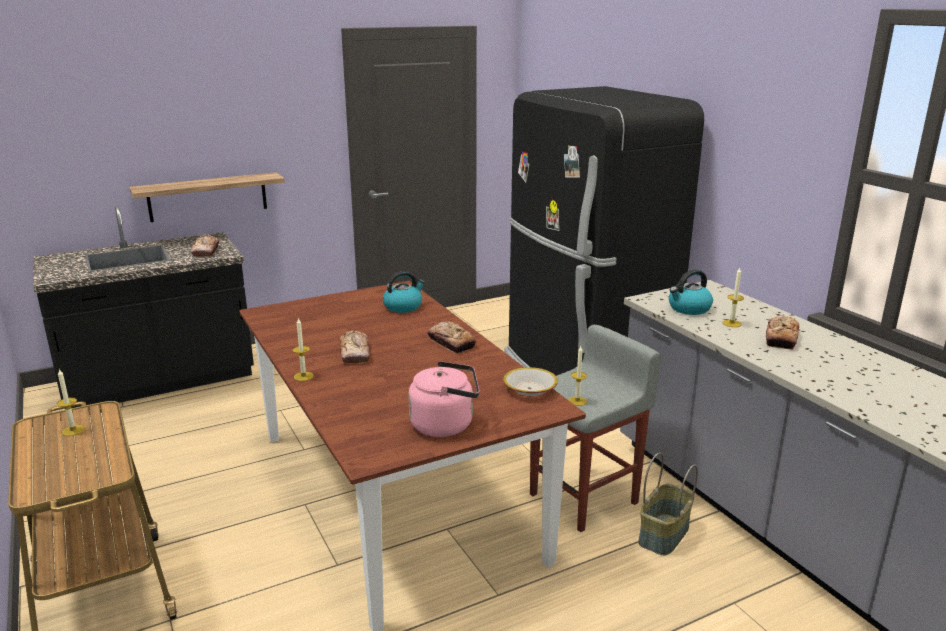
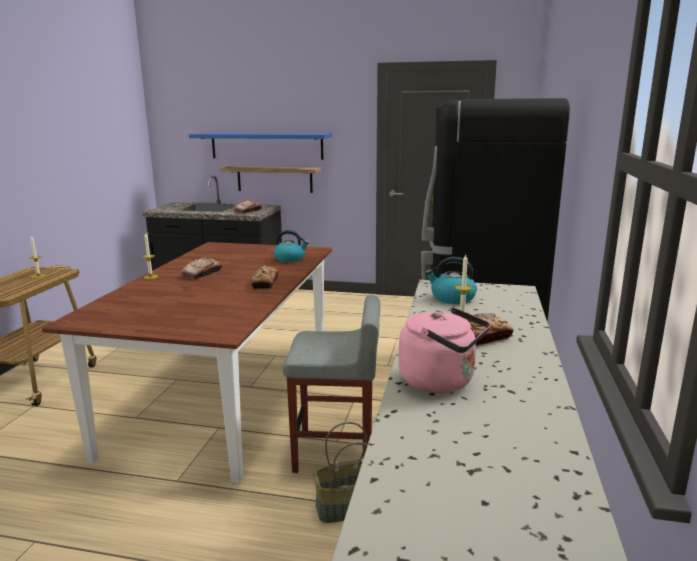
camera: 40 degrees right, 5 degrees down
(191, 150) = (266, 146): none -> blue shelf
(446, 424) = (146, 320): pink kettle -> pink kettle (441, 381)
(529, 389) = (239, 319): bowl -> none
(577, 401) = (303, 350): candle -> none

